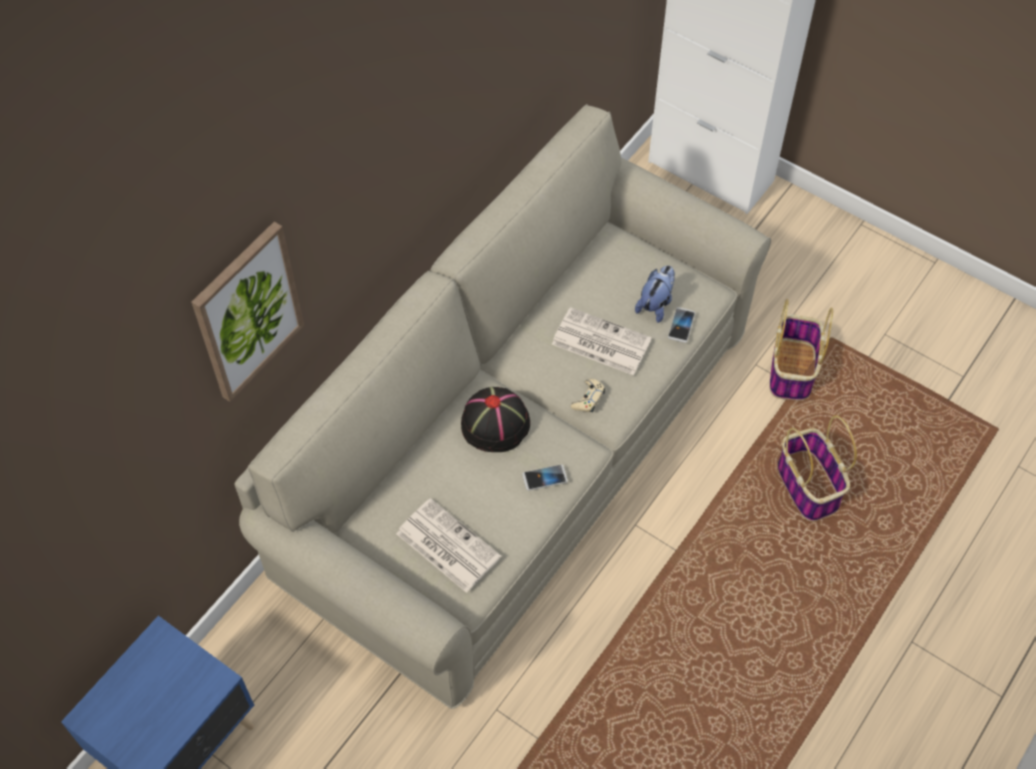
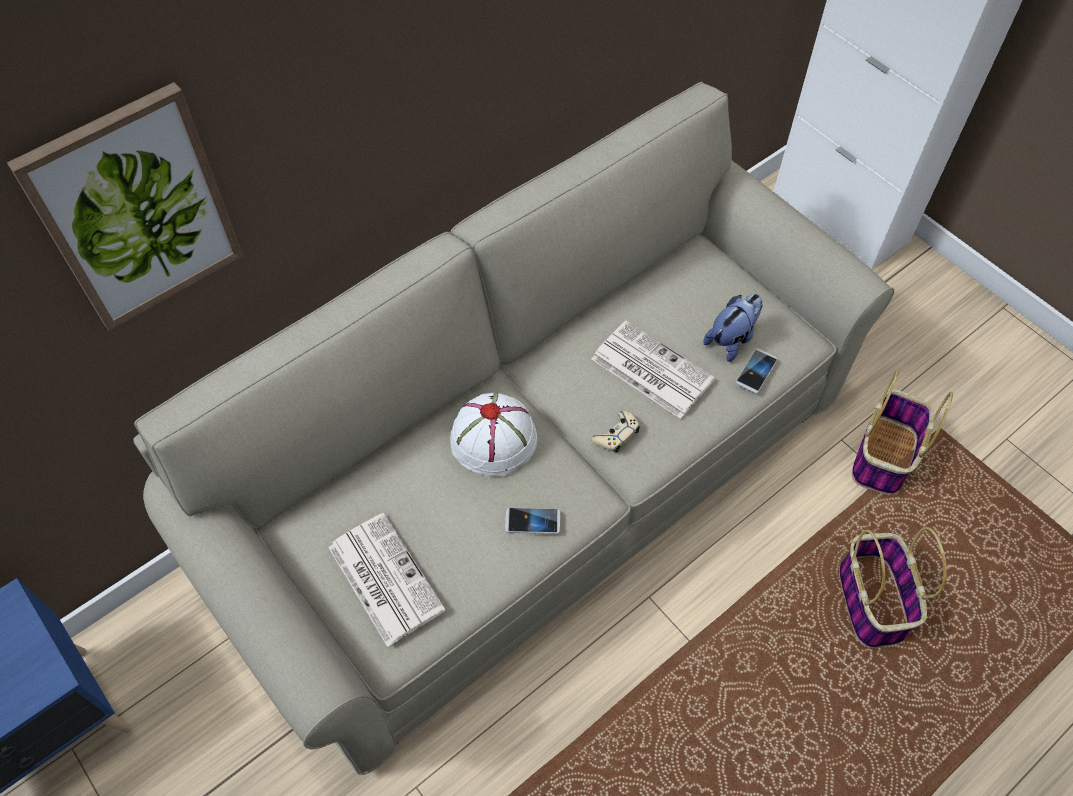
camera: 15 degrees right, 0 degrees up
(495, 423) = (494, 439): black hat -> white hat

